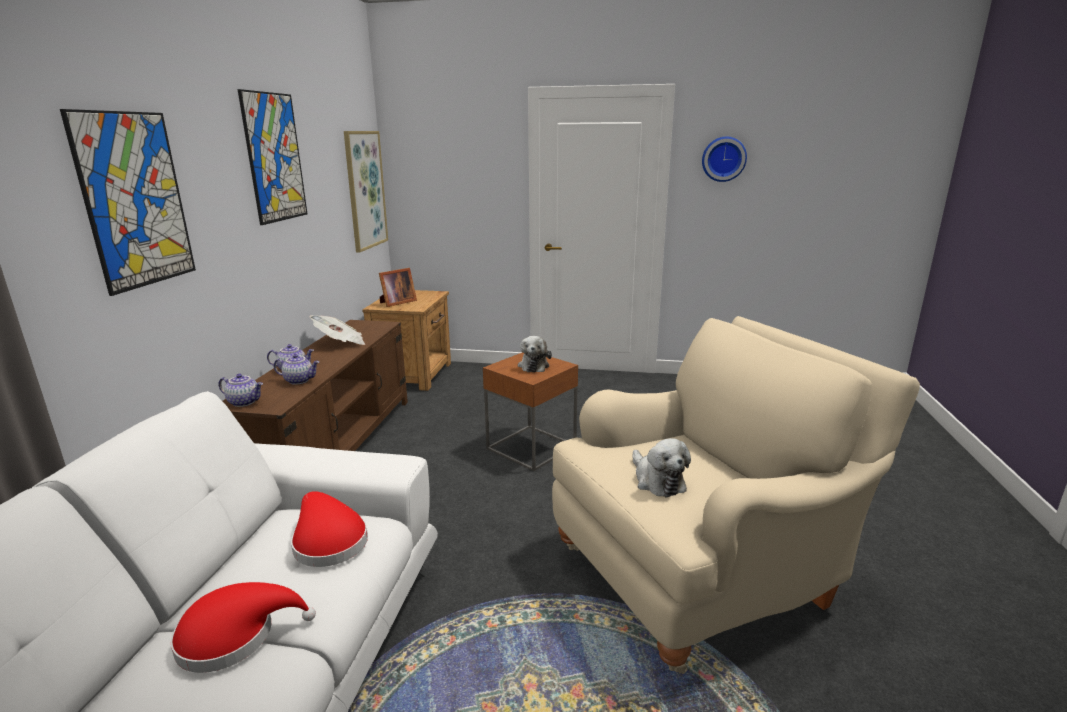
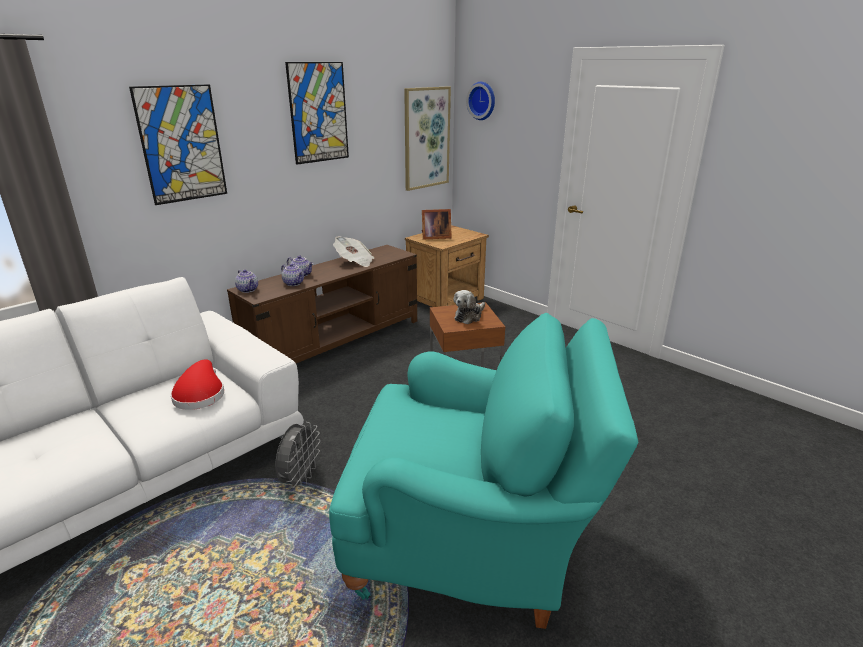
camera: 35 degrees right, 5 degrees up
(235, 635) = (105, 425): red hat -> none
(475, 603) = (299, 479): none -> grey fan
(657, 480) = (401, 440): plush toy -> none
(701, 572) = (472, 541): beige armchair -> turquoise armchair
(723, 159) = (769, 136): wall clock -> wall clock (482, 101)

